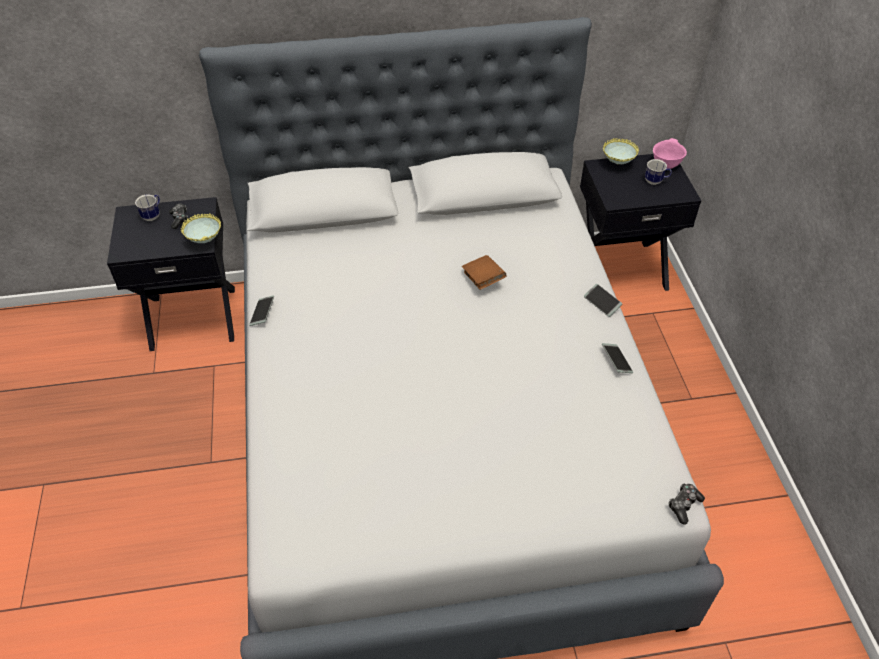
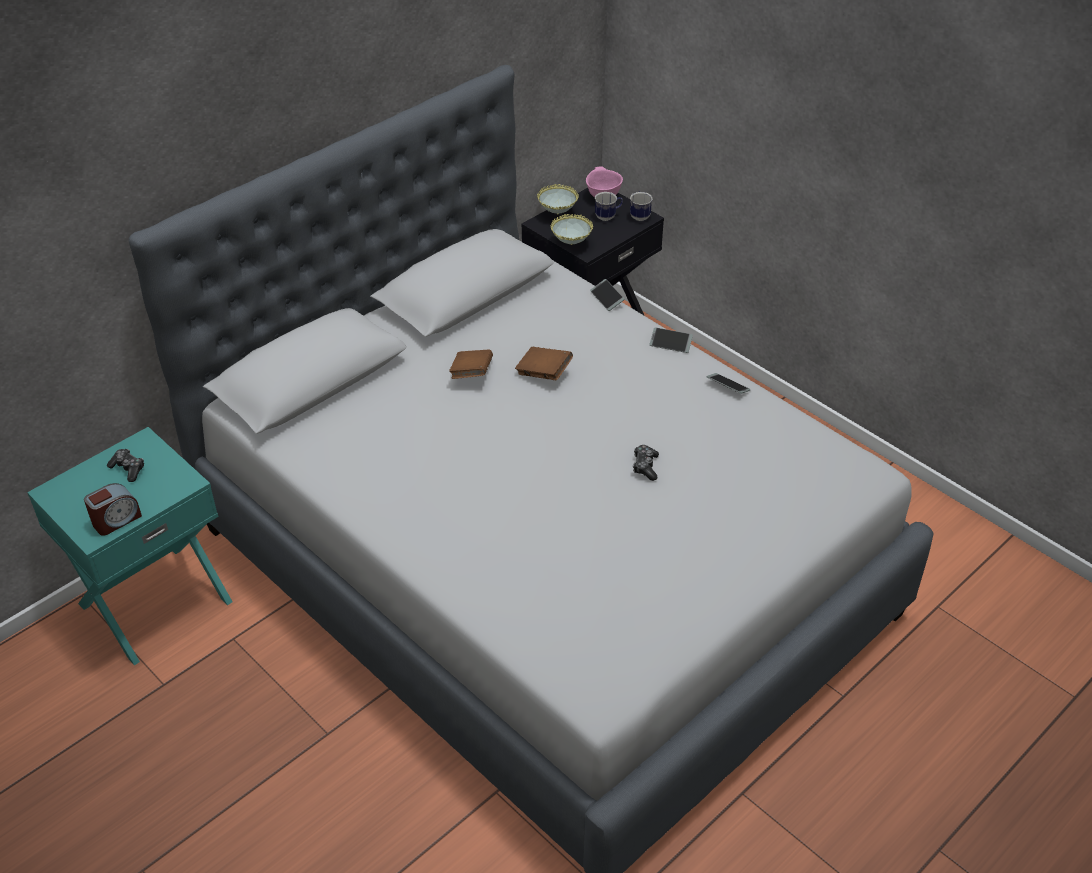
camera: 35 degrees left, 5 degrees down
(142, 249) = (116, 520): none -> alarm clock
(153, 215) = (89, 479): mug -> mug (639, 215)
(193, 316) = (154, 601): black nightstand -> turquoise nightstand
(205, 242) = (187, 477): bowl -> bowl (571, 244)
(262, 313) = (351, 508): phone -> phone (607, 298)
(431, 256) = (471, 374): none -> brown book
(683, 505) = (880, 472): game controller -> game controller (645, 466)

